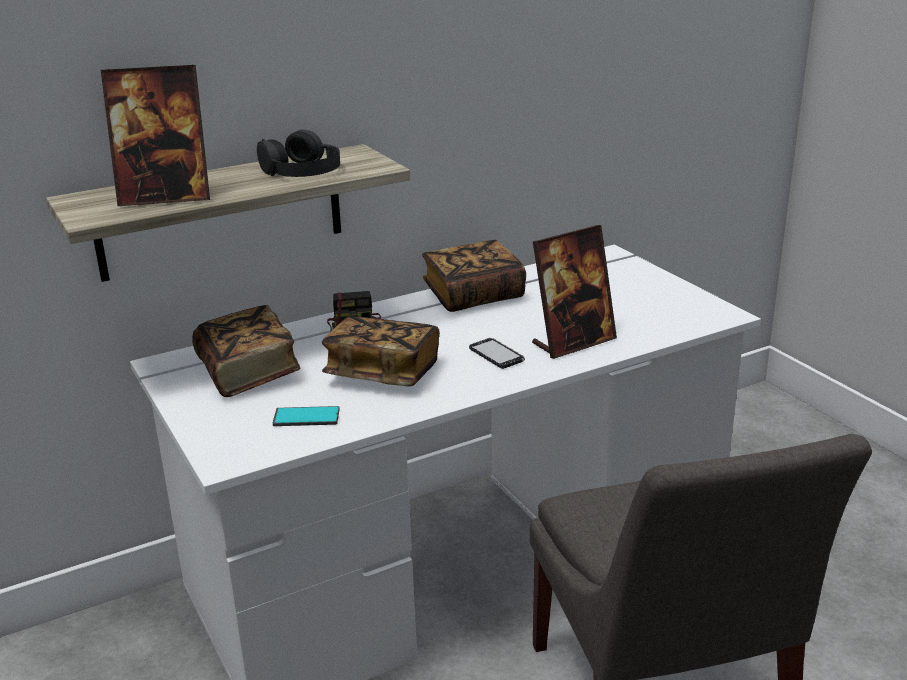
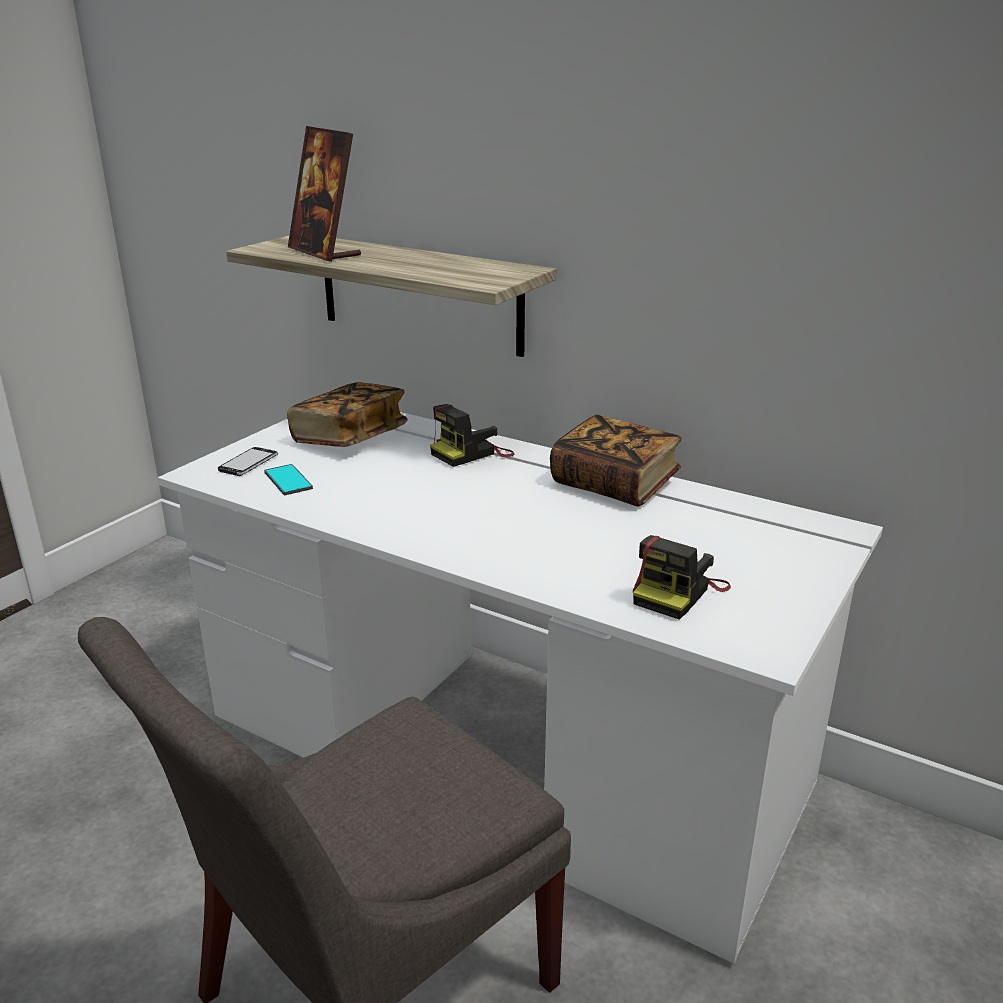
camera: 60 degrees right, 0 degrees up
(302, 170) = (442, 267): black headphones -> none
(383, 373) = (396, 488): book -> none
(496, 355) = (486, 530): phone -> phone (248, 463)
(573, 342) = (561, 564): picture frame -> none
(642, 318) = (678, 592): none -> camera

